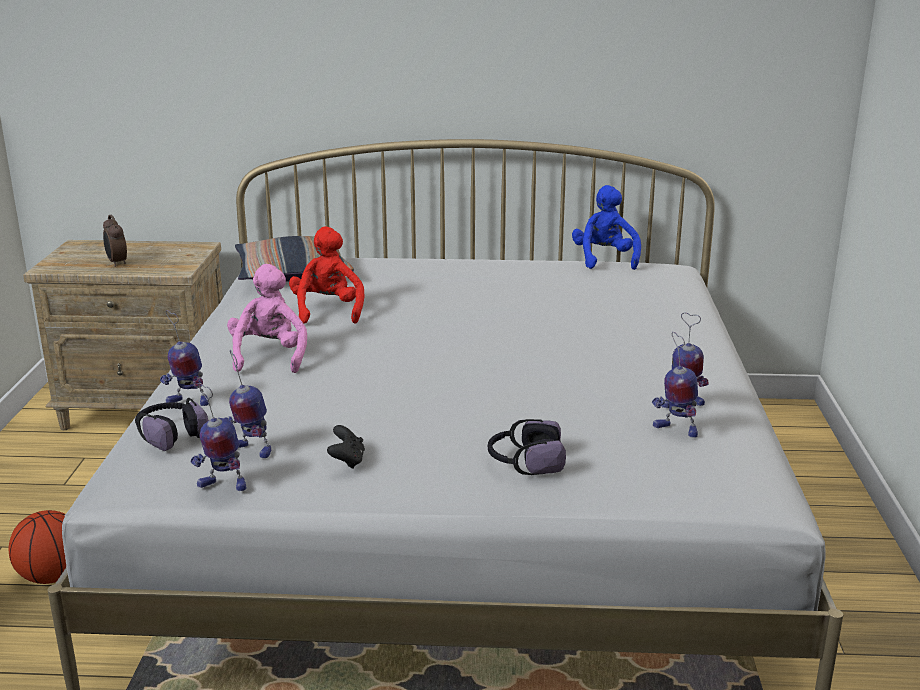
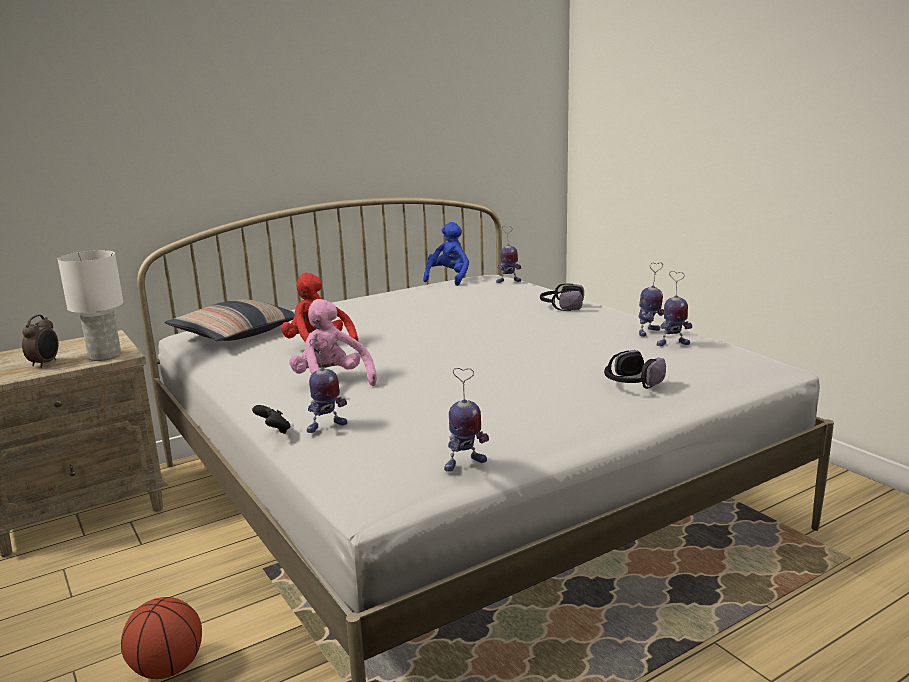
camera: 35 degrees left, 5 degrees down
(116, 263) = (45, 363): alarm clock -> alarm clock turned 105 degrees counterclockwise
(165, 267) = (105, 355): none -> white table lamp
(171, 434) = (358, 449): headphones -> headphones (561, 306)
(250, 450) = (442, 437): toy robot -> toy robot (508, 281)
(347, 461) = (524, 419): black game controller -> black game controller (274, 431)
(604, 259) = (449, 278): blue plush toy -> blue plush toy turned 60 degrees clockwise

